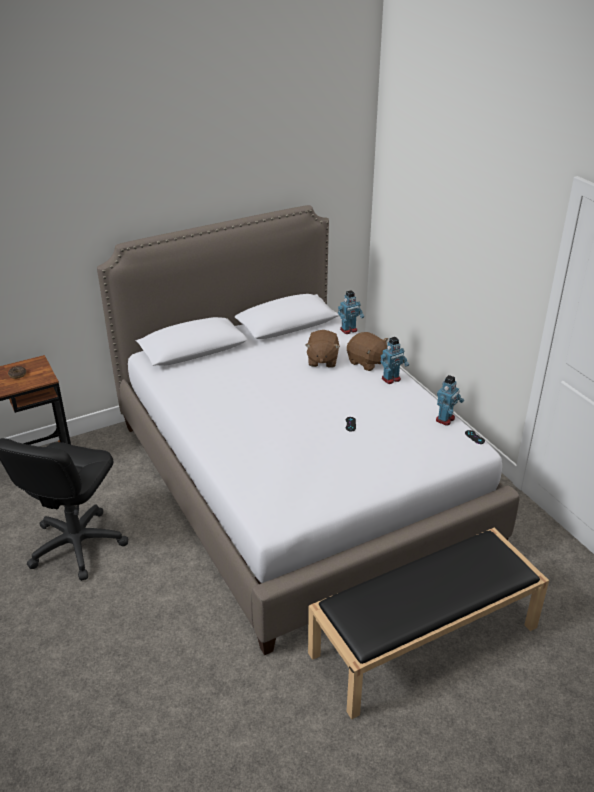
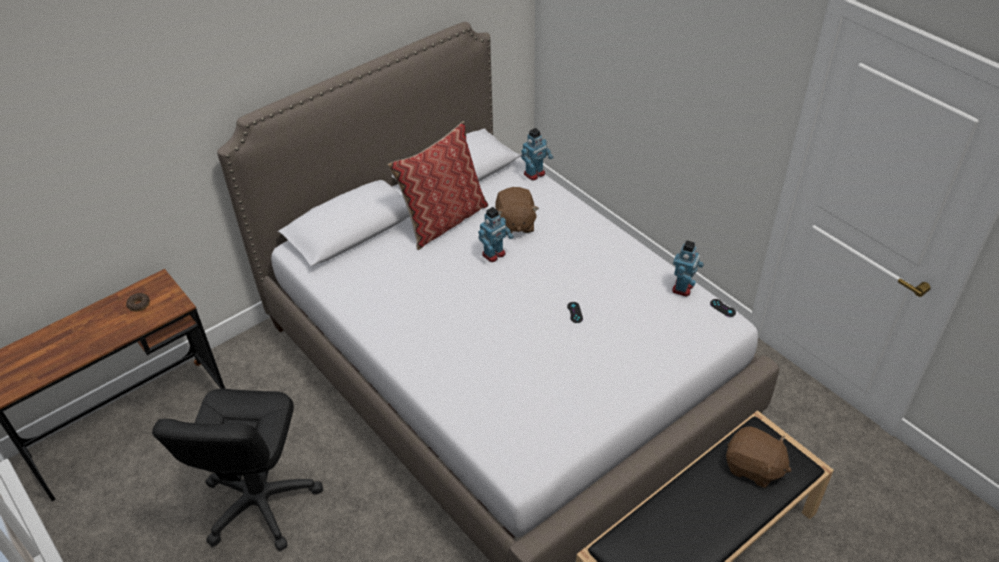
camera: 10 degrees left, 10 degrees up
(266, 351) = (443, 220): none -> pillow
(367, 362) = (569, 219): brown plush toy -> brown plush toy (753, 468)
(391, 379) = (605, 239): toy robot -> toy robot (494, 254)

